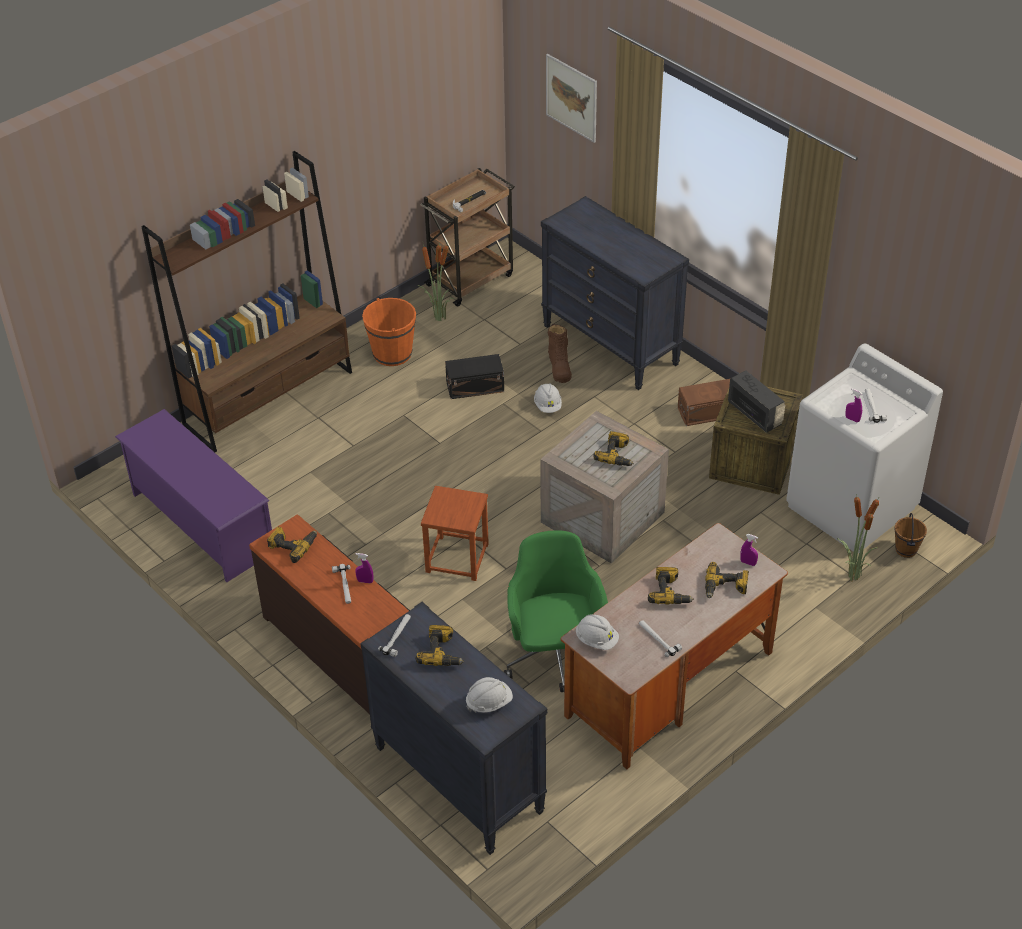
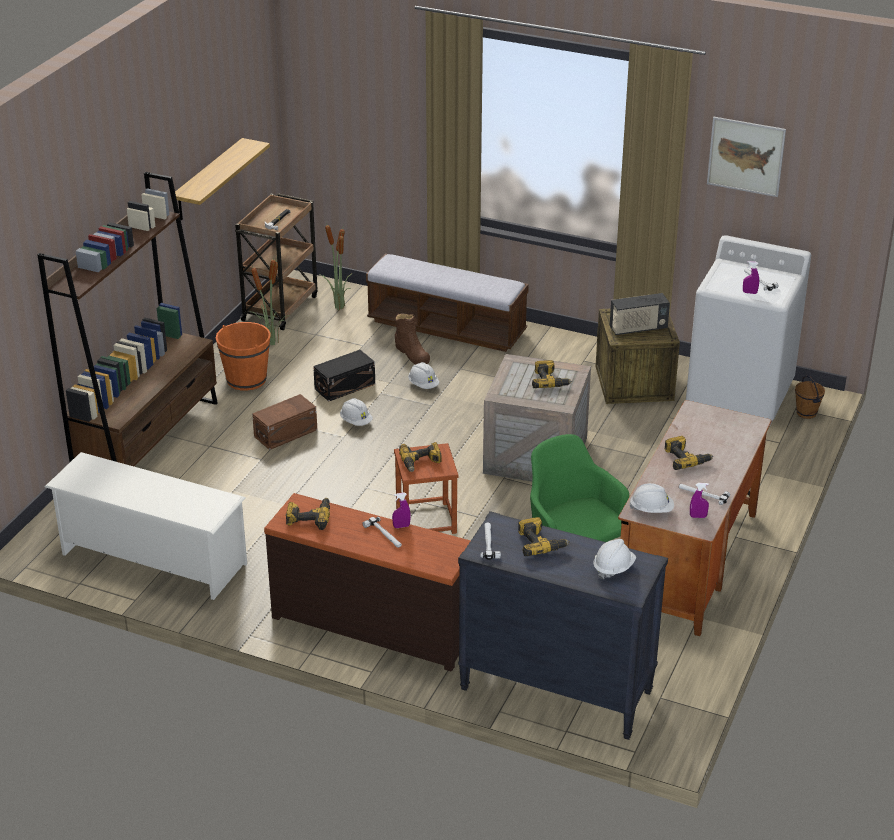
camera: 25 degrees left, 10 degrees down
(202, 523) = (152, 559): purple shoe rack -> white shoe rack
(389, 156) = (208, 180): none -> shelf
(461, 429) = (356, 421): none -> white hard hat
(571, 98) = (366, 96): picture -> picture (746, 156)
(611, 345) = (446, 327): black dresser -> bench
(709, 412) = (570, 356): brown storage box -> brown storage box (287, 433)
(725, 587) = (729, 443): power drill -> power drill (421, 462)
(748, 563) = (733, 421): purple spray bottle -> purple spray bottle (698, 516)
(755, 414) = (638, 328): radio -> radio turned 135 degrees clockwise
(852, 575) = (778, 442): potted plant -> potted plant (338, 307)

